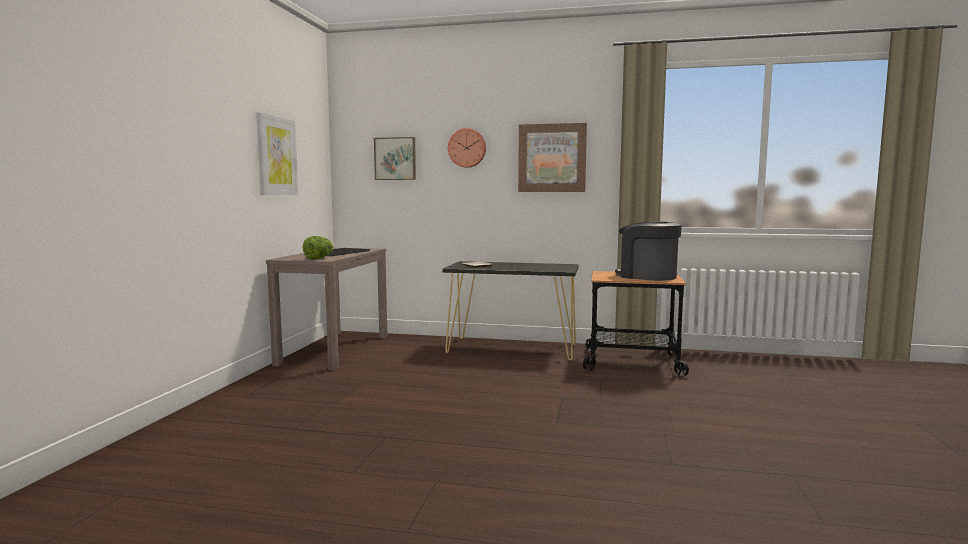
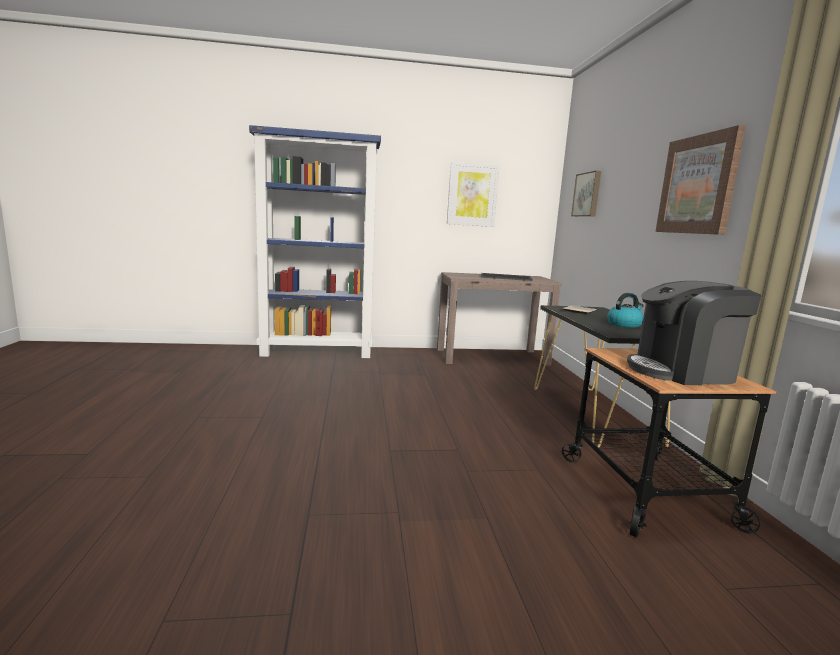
camera: 70 degrees right, 5 degrees up
(177, 431) = (318, 352): none -> blue bookcase
(319, 258) = (463, 276): lettuce -> none
(467, 148) = (631, 178): wall clock -> none
(532, 266) = (624, 324): none -> kettle
(647, 276) = (682, 371): coffee machine -> coffee machine turned 120 degrees counterclockwise

